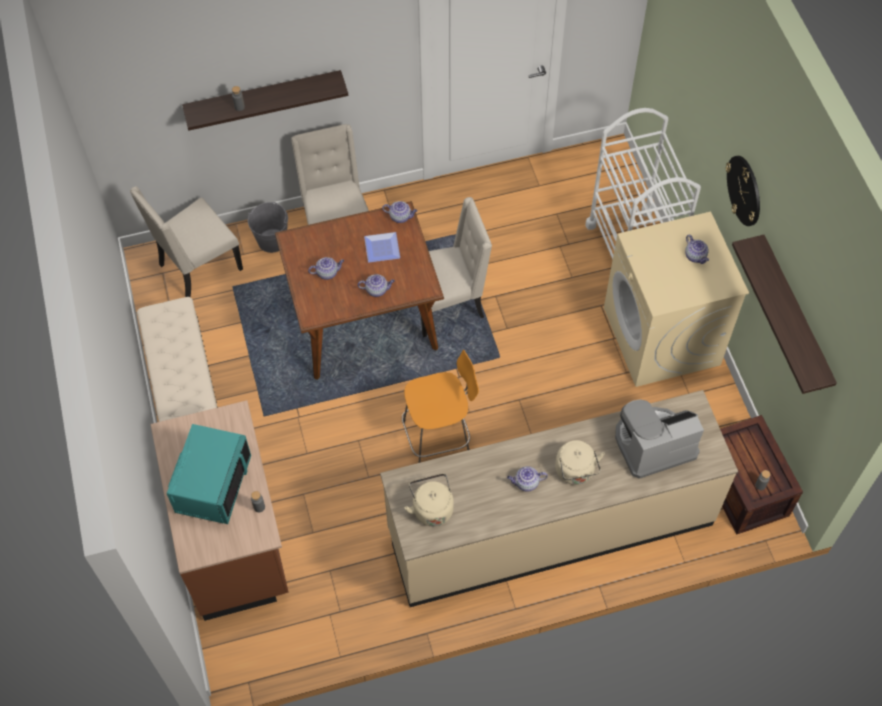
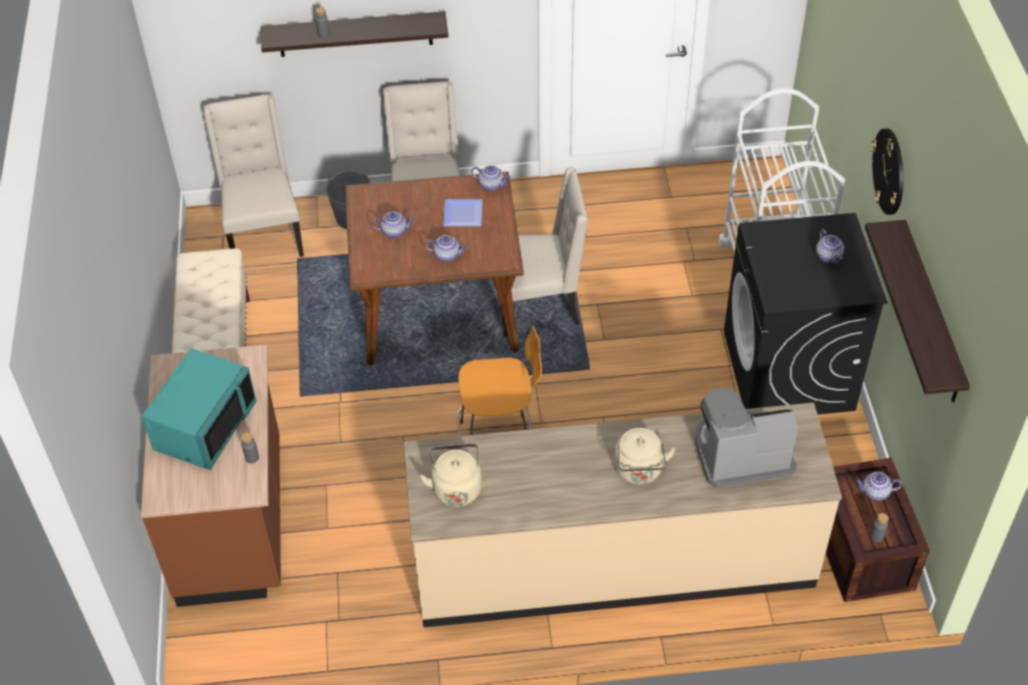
camera: 10 degrees right, 10 degrees down
(198, 267) = (264, 235): beige chair -> beige chair turned 105 degrees clockwise
(526, 483) = (576, 475): teapot -> teapot (874, 492)
(662, 337) = (789, 371): beige washing machine -> black washing machine

